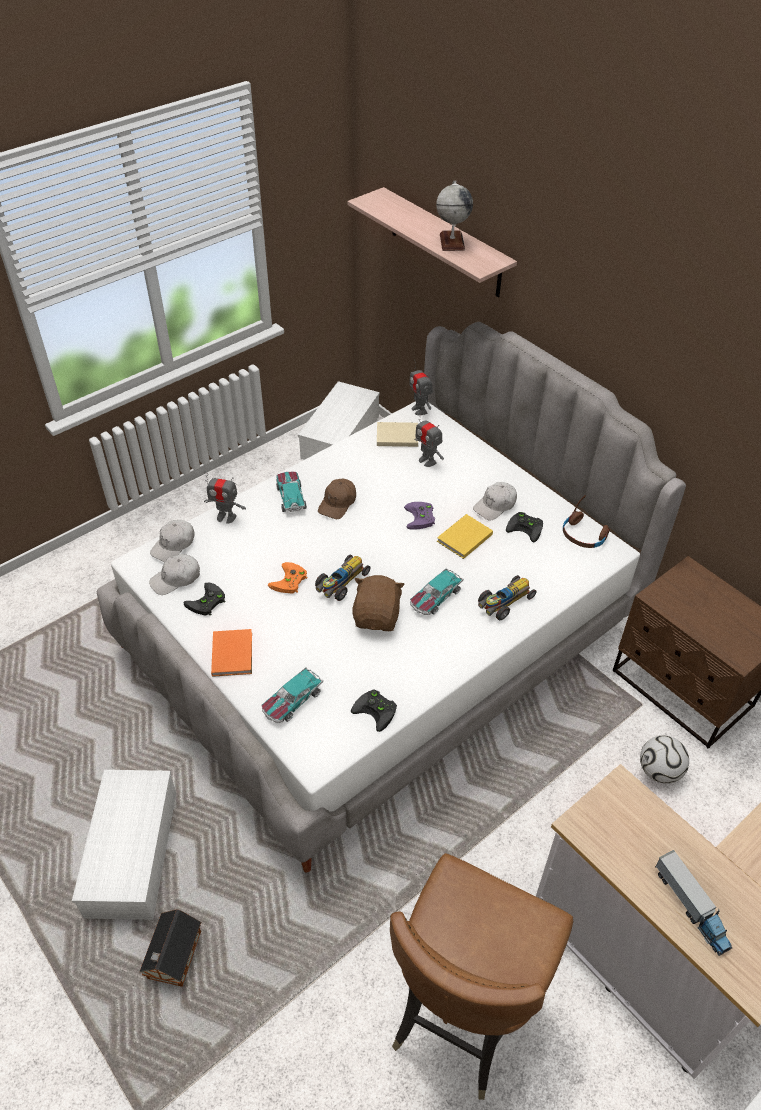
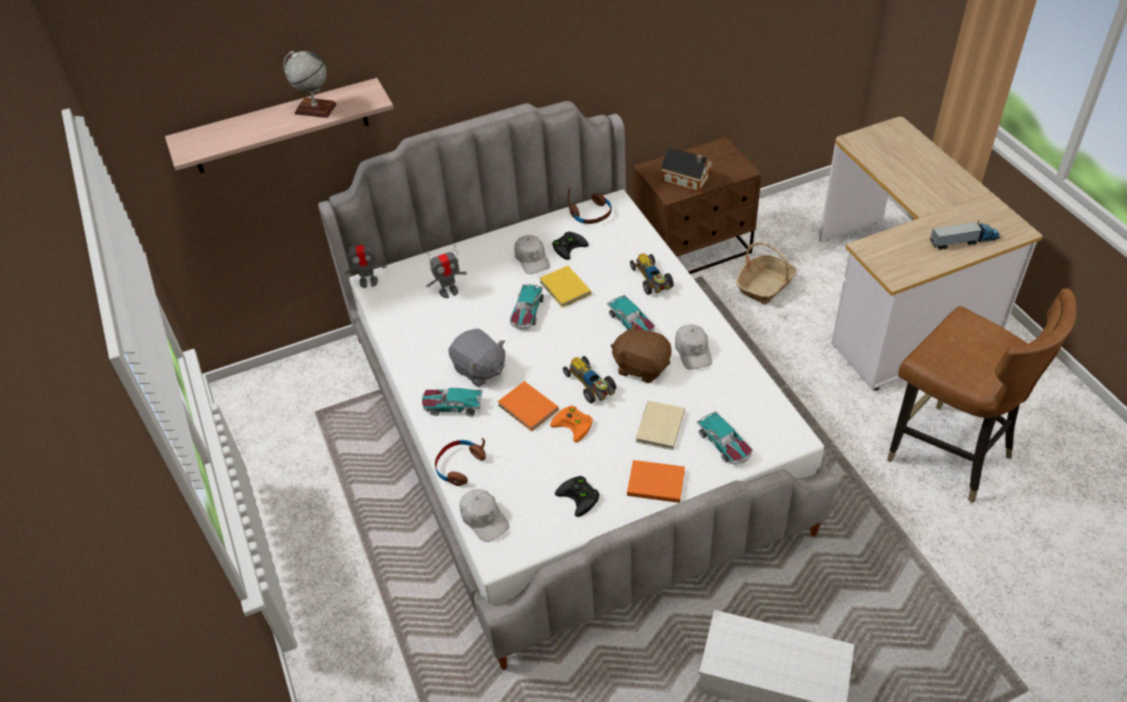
camera: 70 degrees left, 0 degrees up
(173, 957) = (885, 652): toy house -> toy house (687, 180)
(176, 579) = (537, 521): white cap -> white cap (693, 351)
(226, 517) = (459, 466): toy robot -> brown headphones
(300, 546) = (528, 409): none -> orange book
(338, 503) = (479, 369): brown cap -> grey plush toy
(341, 438) = (271, 410): white storage box -> none
(377, 711) = (749, 386): black game controller -> none
(396, 435) = (399, 307): beige book -> beige book (659, 427)
(421, 518) = (527, 312): purple game controller -> toy car
(659, 771) = (765, 285): football -> basket

